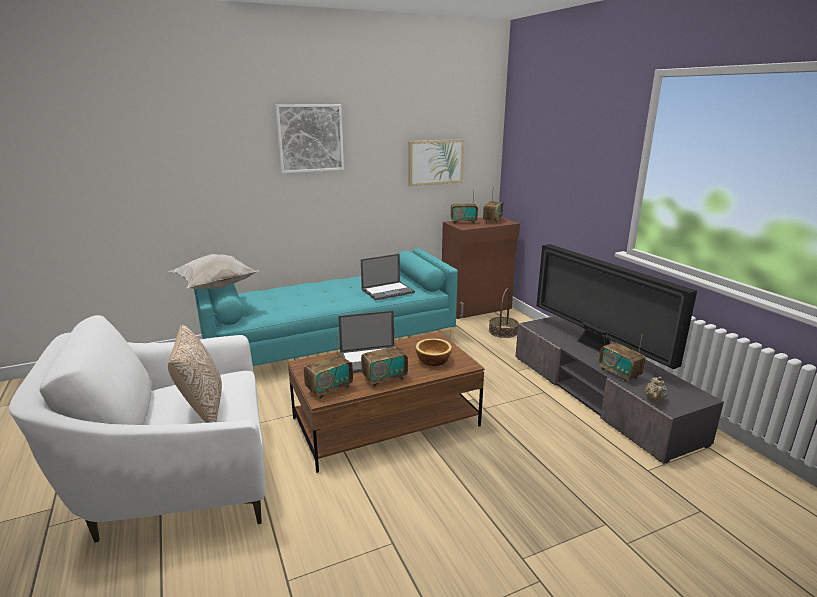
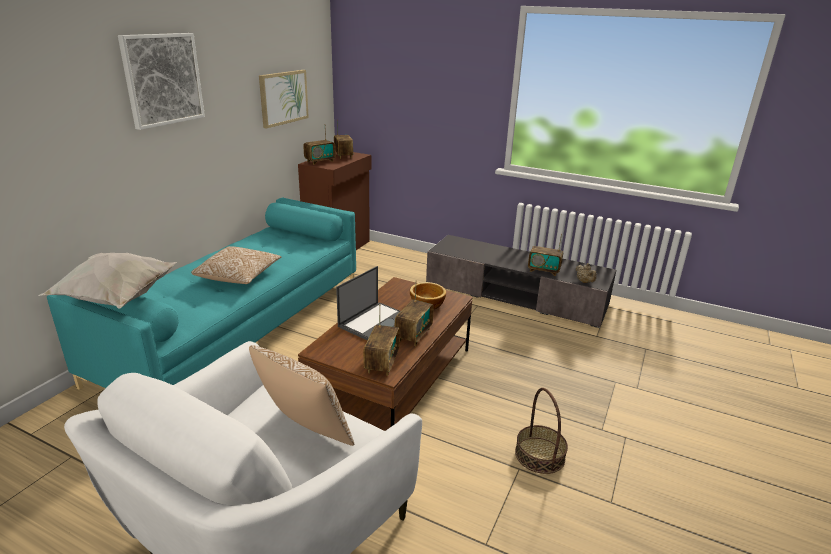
camera: 40 degrees left, 5 degrees up
(326, 298) = (239, 276): none -> pillow
(388, 291) = (294, 250): laptop -> none
(503, 331) = (387, 264): basket -> basket (539, 455)
(596, 347) = (505, 255): television -> none

